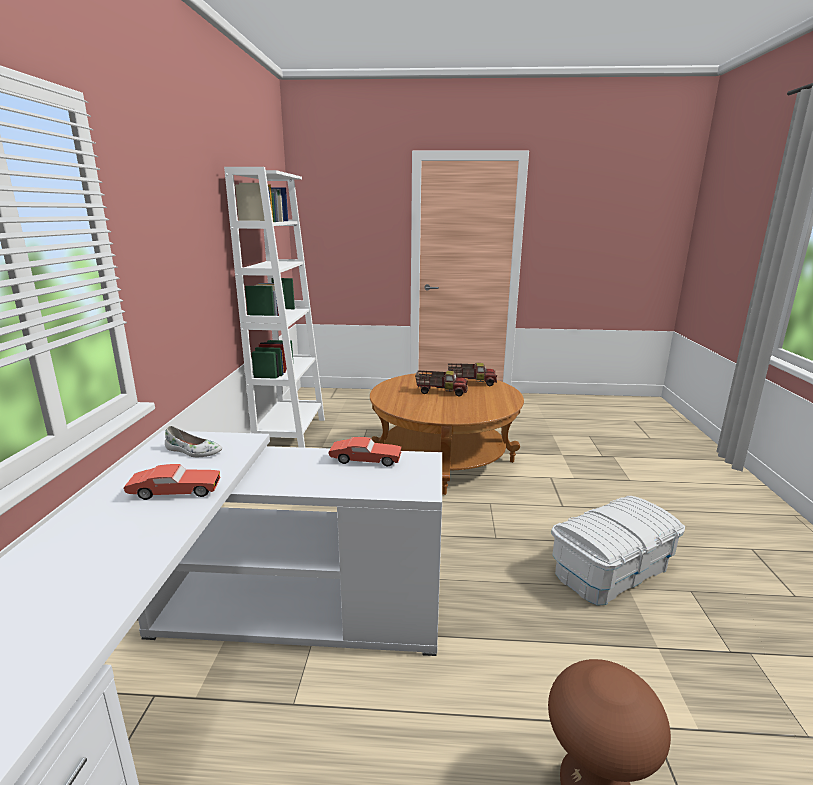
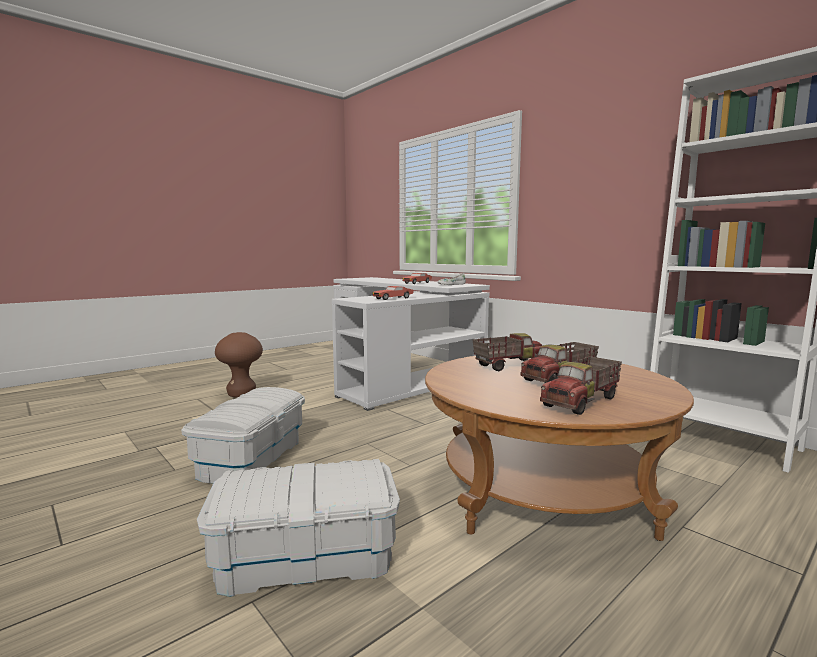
camera: 135 degrees right, 10 degrees down
(436, 406) = (509, 365): none -> toy truck
(599, 484) = (305, 558): none -> white storage box

